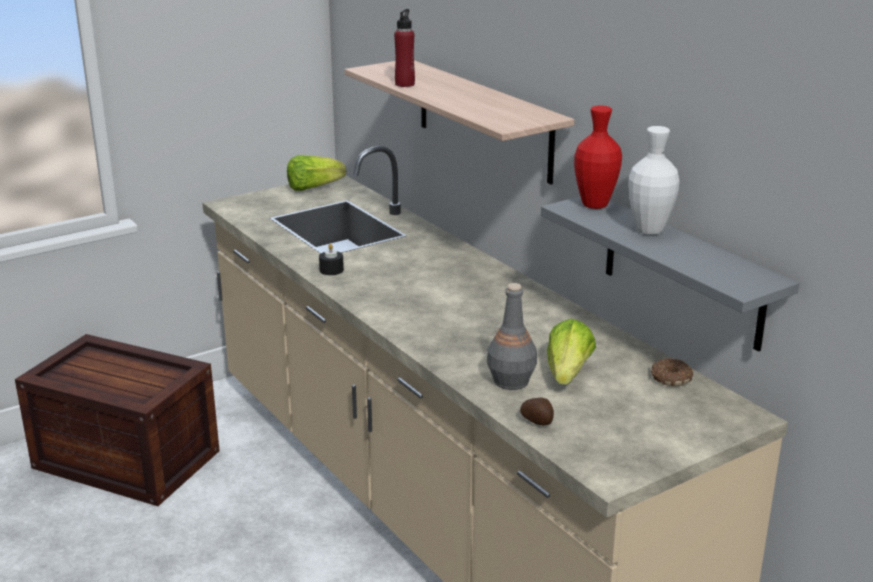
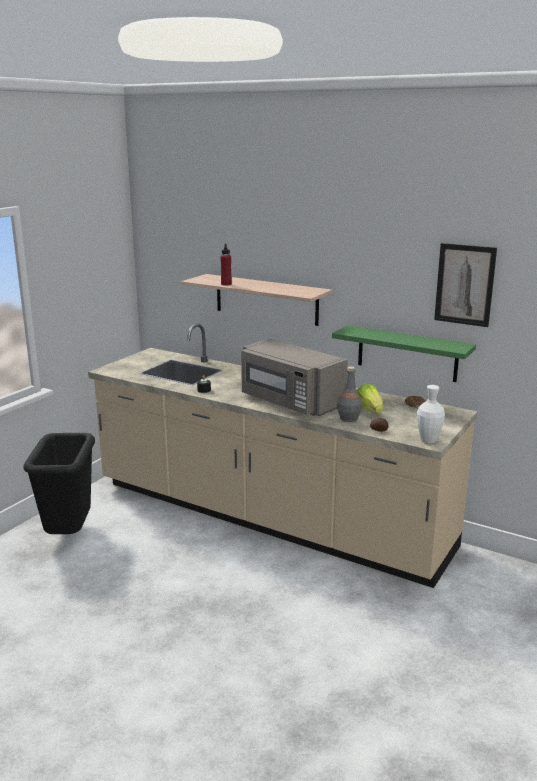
camera: 25 degrees left, 5 degrees down
(124, 459) = (69, 535): crate -> black trash can
(313, 188) = (144, 356): lettuce -> none
(444, 323) = (290, 402): none -> grey microwave
(595, 205) = (355, 329): red vase -> none
(649, 230) = (392, 335): white vase -> white vase (428, 441)
(682, 271) = (407, 353): grey shelf -> green shelf
(787, 150) = (464, 284): none -> picture

